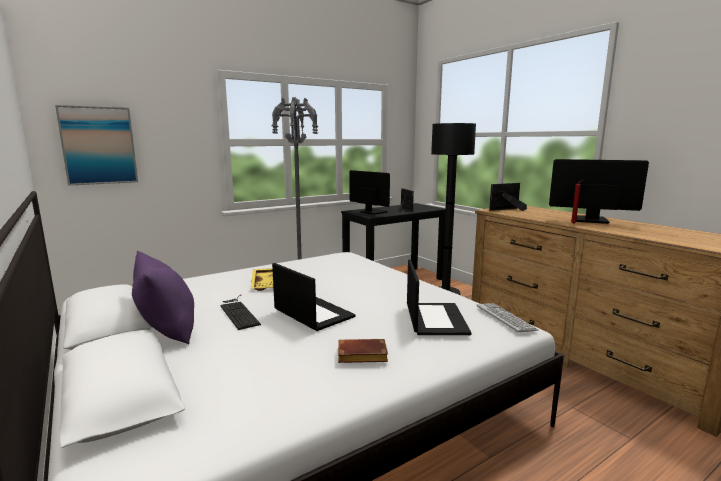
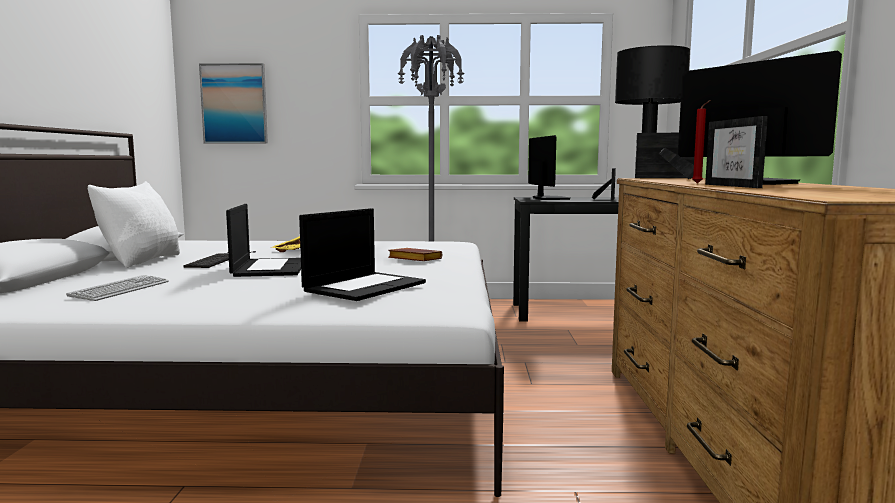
camera: 35 degrees right, 5 degrees down
(168, 330) = (142, 261): purple pillow -> white pillow
(360, 356) = (213, 295): brown book -> brown book (413, 259)
(505, 318) = (455, 301): keyboard -> keyboard (121, 289)
(620, 230) = (741, 186): none -> picture frame

